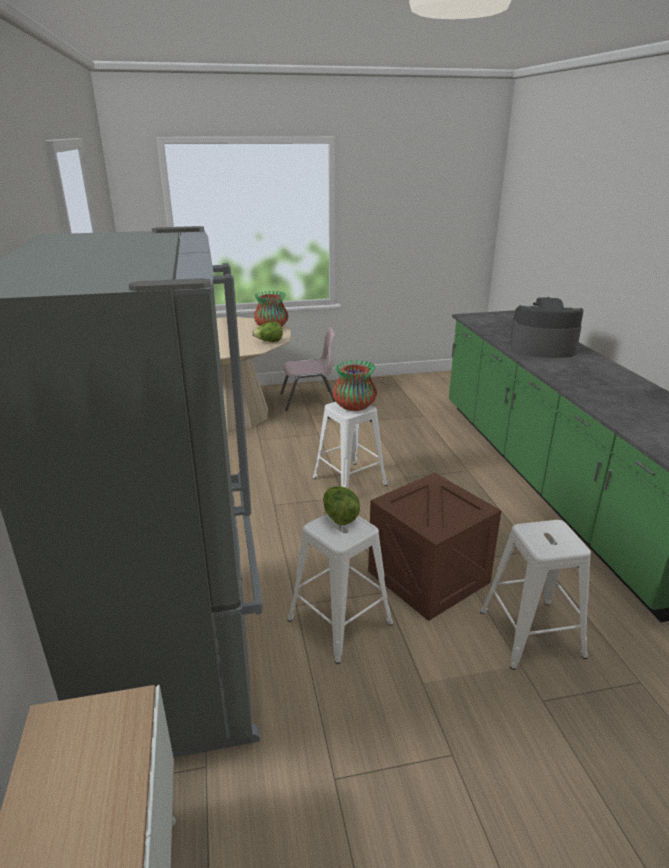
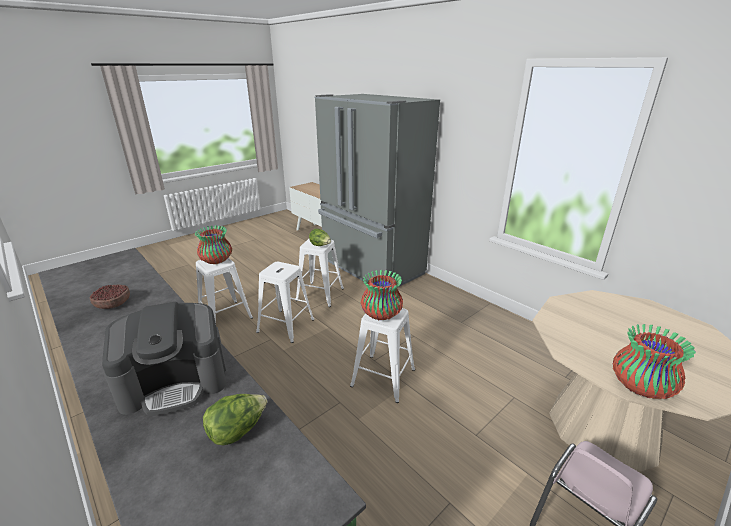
camera: 150 degrees right, 0 degrees up
(269, 342) = (567, 343): lettuce -> lettuce (237, 430)
(428, 577) = (285, 325): crate -> white stool
(547, 539) = (216, 260): none -> vase
(633, 400) = (113, 304): none -> bowl

